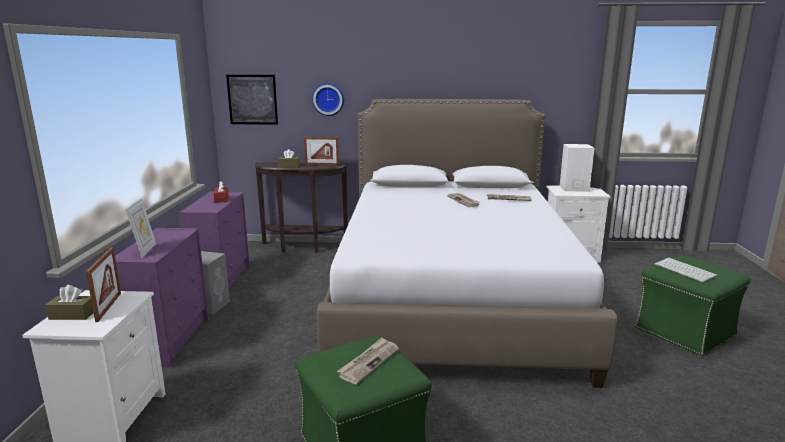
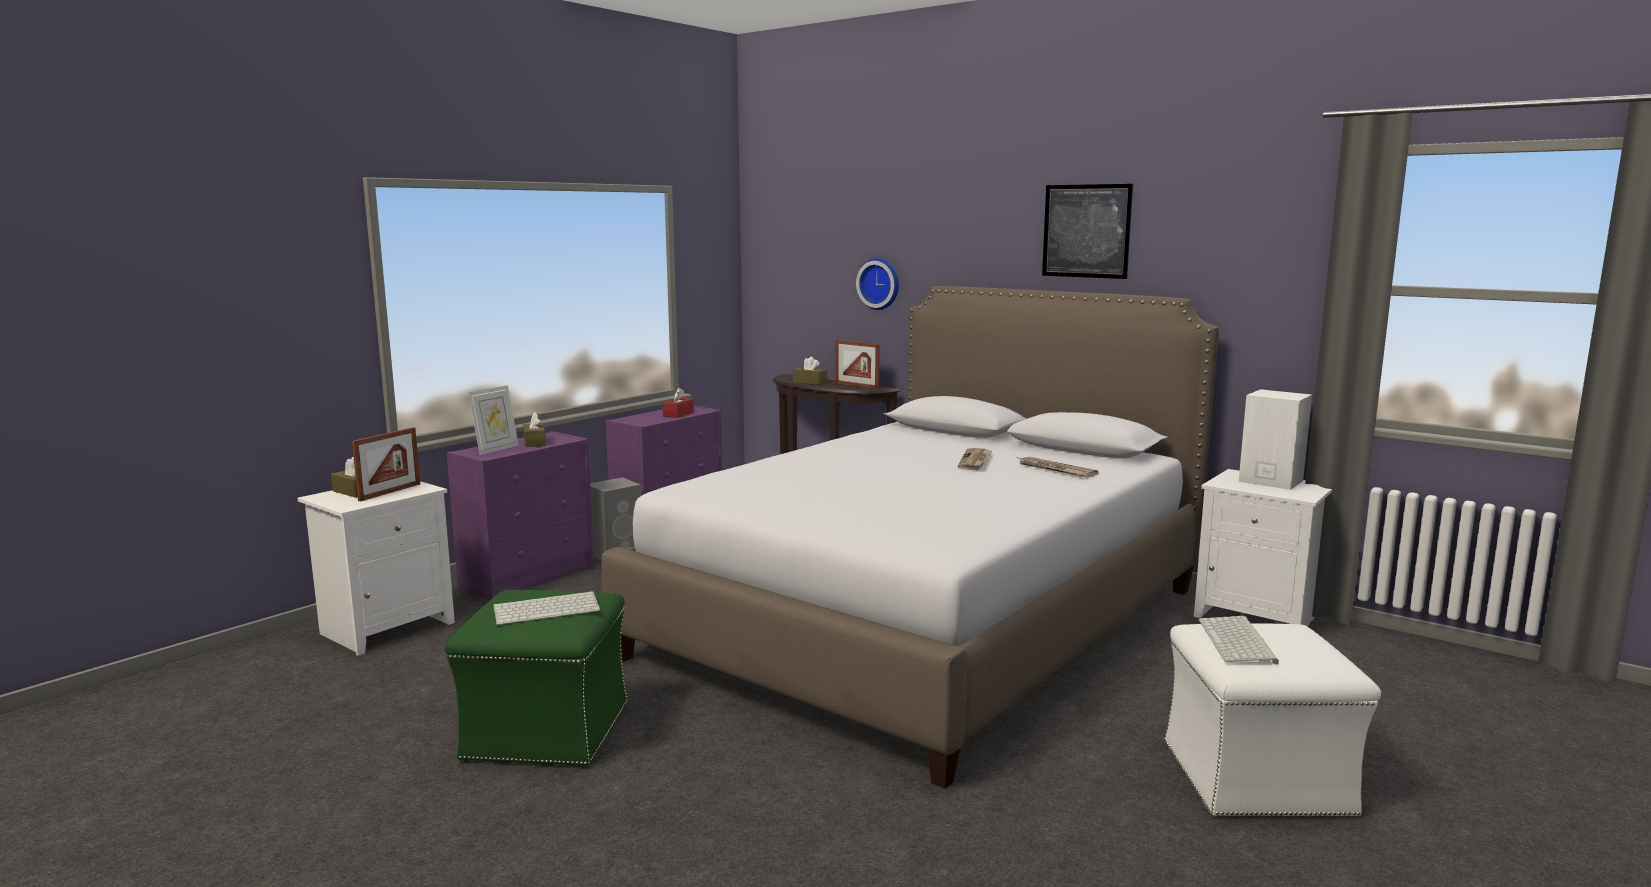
camera: 35 degrees right, 5 degrees down
(164, 239) = (534, 442): none -> brown tissue box
(252, 99) = (786, 280): picture -> picture (1086, 231)
(369, 362) = (548, 609): newspaper -> keyboard
(685, 332) = (1257, 779): green ottoman -> white ottoman

